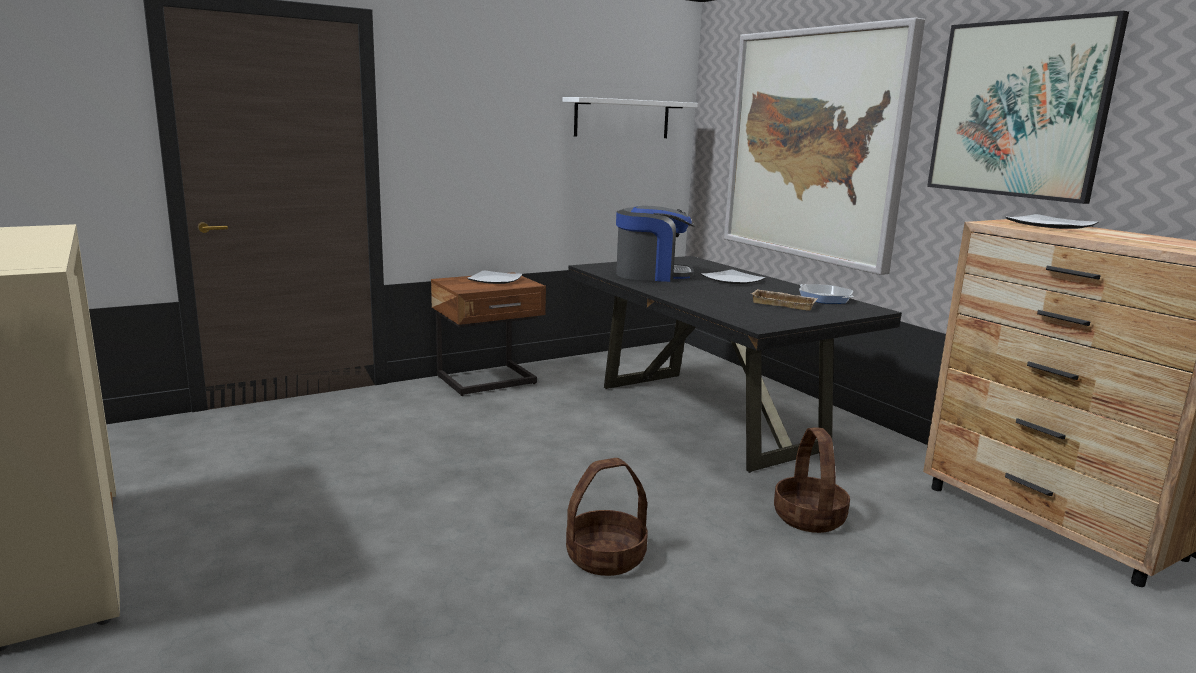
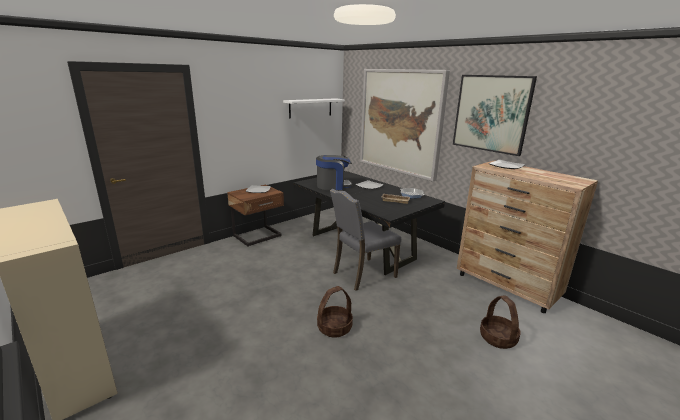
camera: 10 degrees left, 5 degrees up
(696, 466) = (362, 274): none -> grey chair
(809, 518) = (414, 296): basket -> basket (498, 338)

